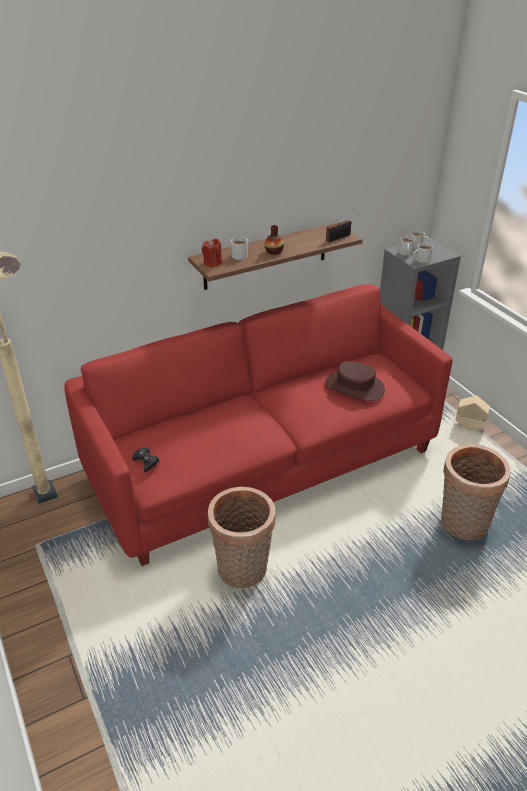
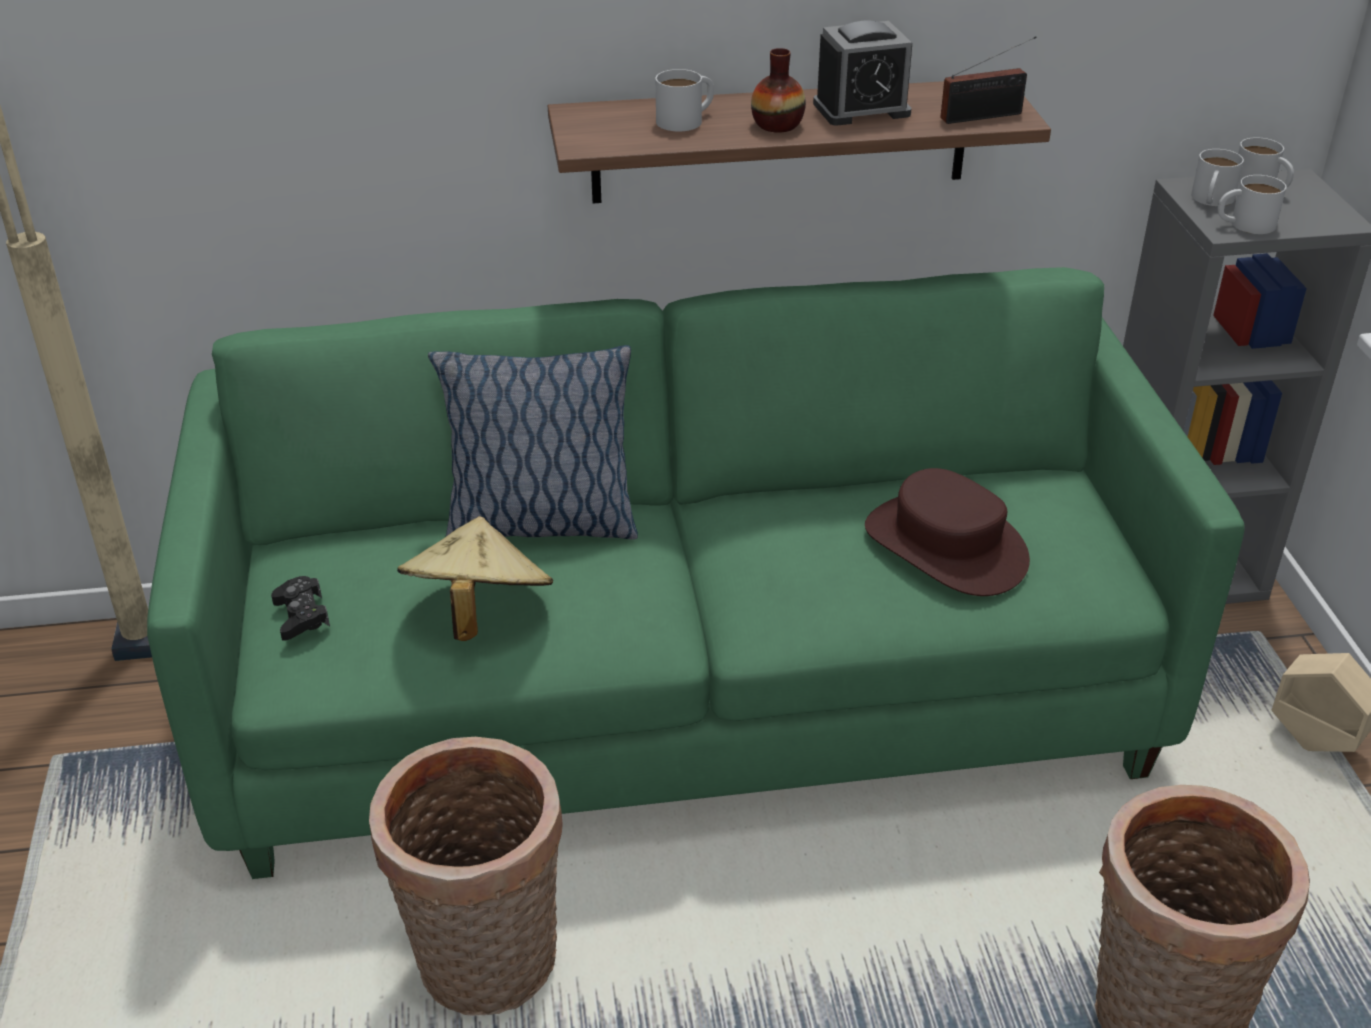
camera: 20 degrees right, 0 degrees up
(212, 263) = (594, 129): red candle -> none
(212, 445) = (478, 613): none -> beige hat
(214, 410) = (540, 524): none -> pillow
(263, 462) = (687, 695): red sofa -> green sofa
(297, 241) = (861, 109): none -> alarm clock

